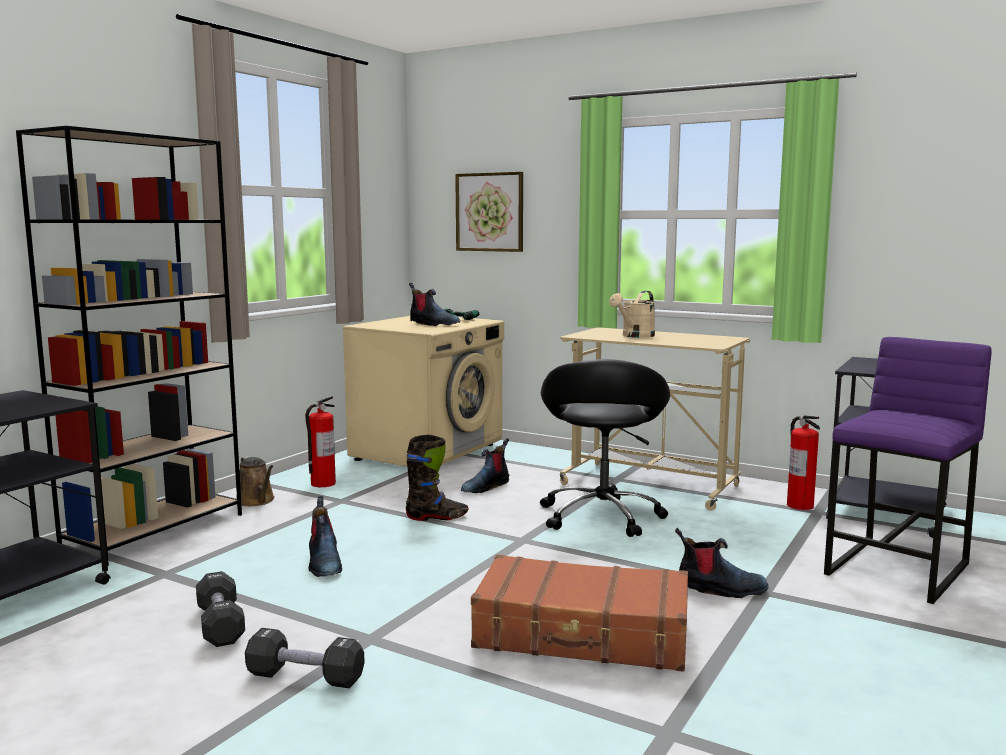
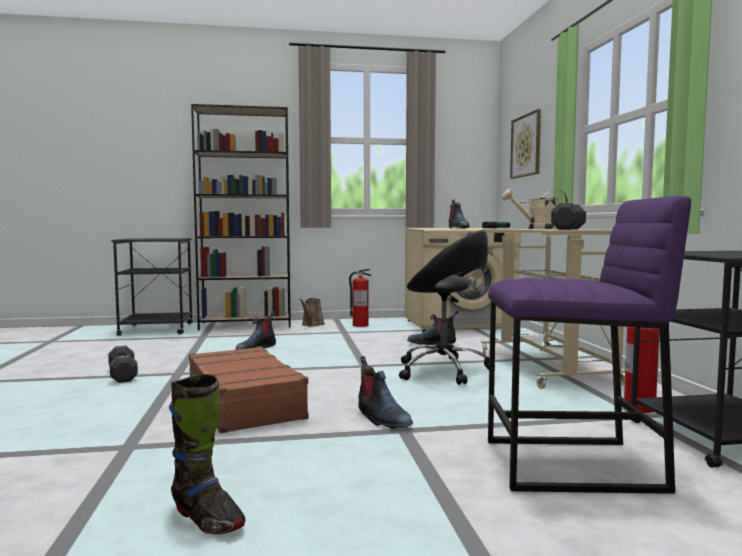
camera: 50 degrees right, 5 degrees down
(220, 625) = (161, 354): black dumbbell -> black dumbbell (568, 229)
(437, 517) = (360, 347): black boot -> black boot (206, 519)
(601, 518) = (445, 370): black office chair -> black office chair turned 120 degrees counterclockwise

